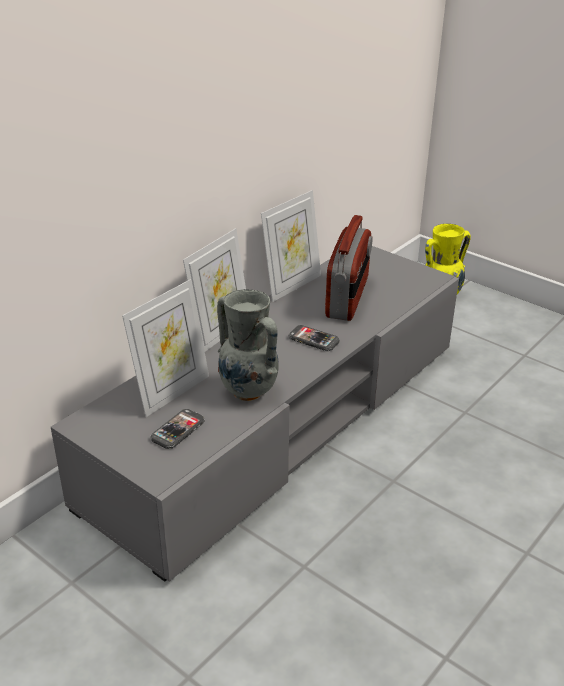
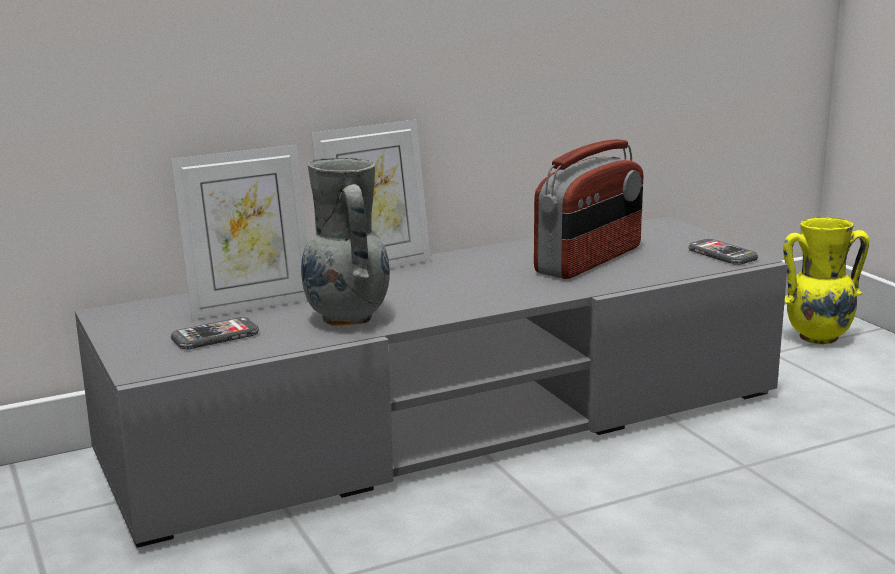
camera: 25 degrees right, 15 degrees down
(291, 285) = (522, 241): picture frame -> none
(313, 340) = (494, 289): phone -> phone (722, 254)

